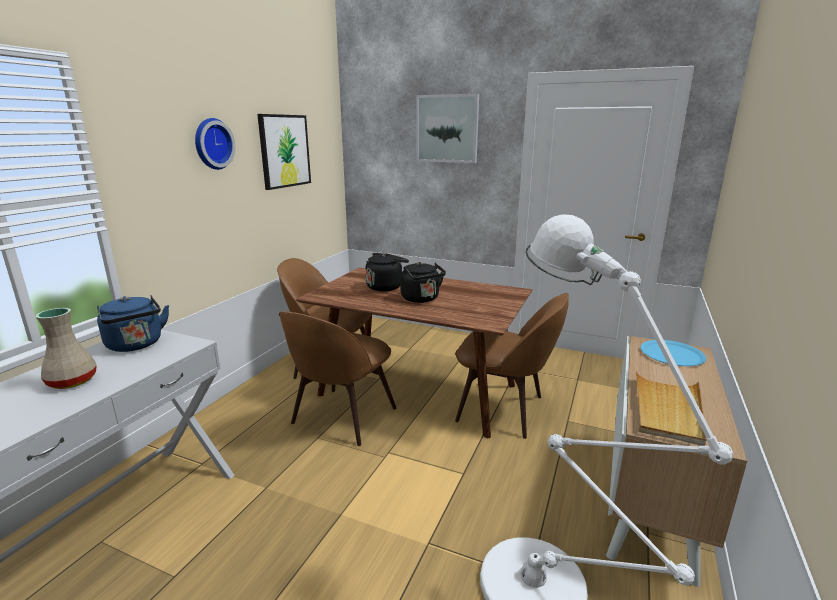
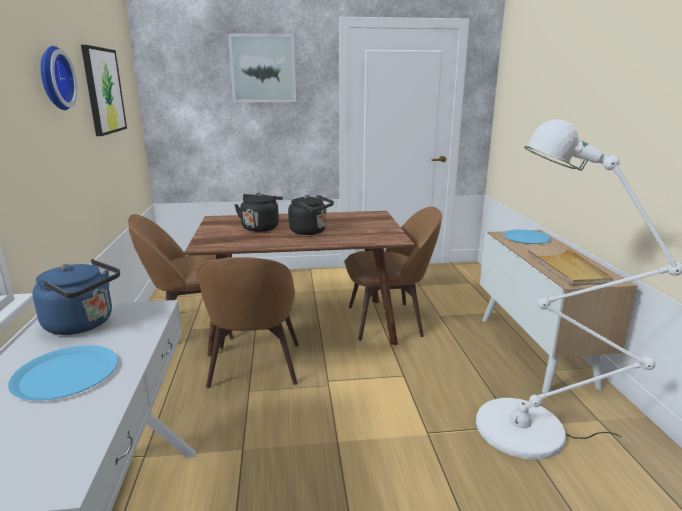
camera: 30 degrees left, 0 degrees up
(73, 381) = (66, 374): beige vase -> blue plate

